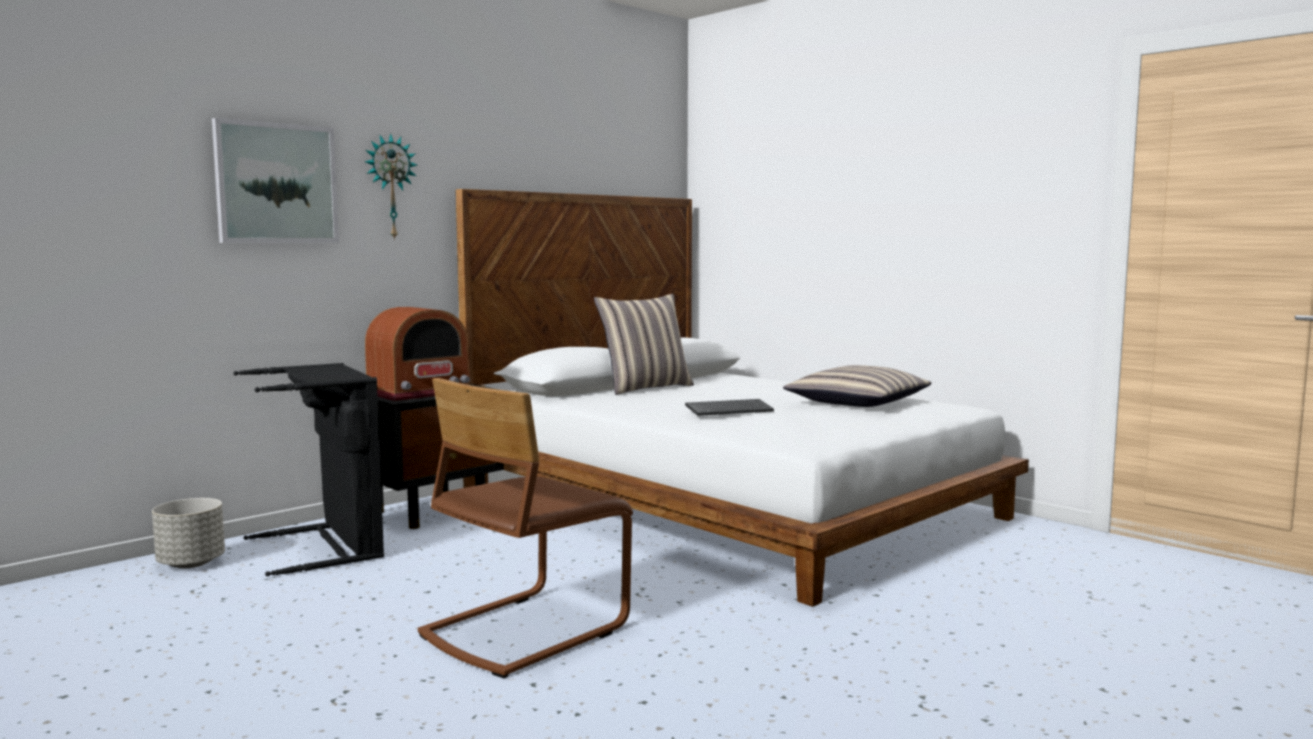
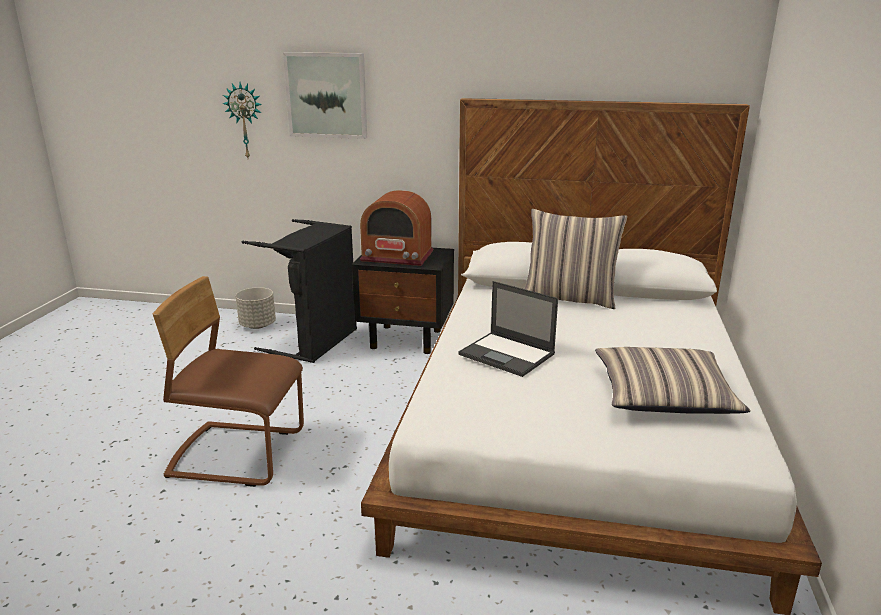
camera: 55 degrees right, 15 degrees up
(390, 187) = (410, 96): wall clock -> wall clock (245, 121)
(729, 409) = (507, 354): keyboard -> laptop

